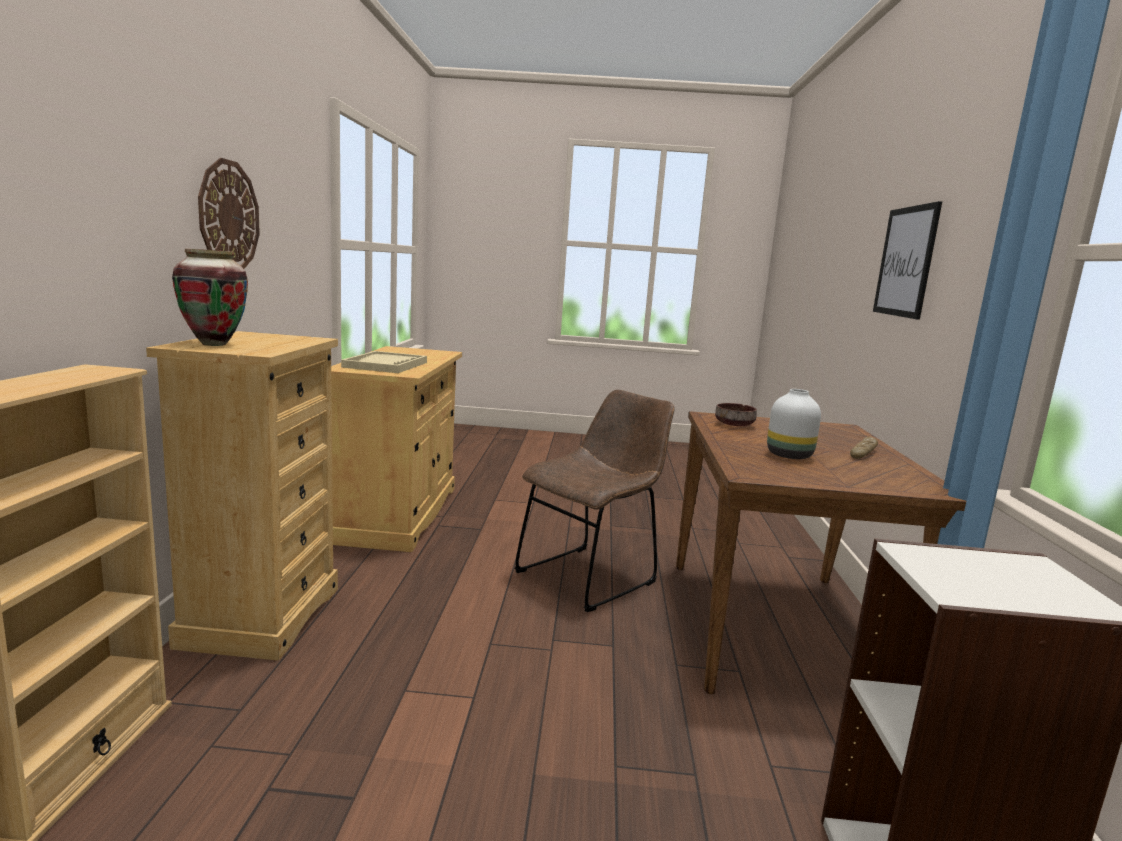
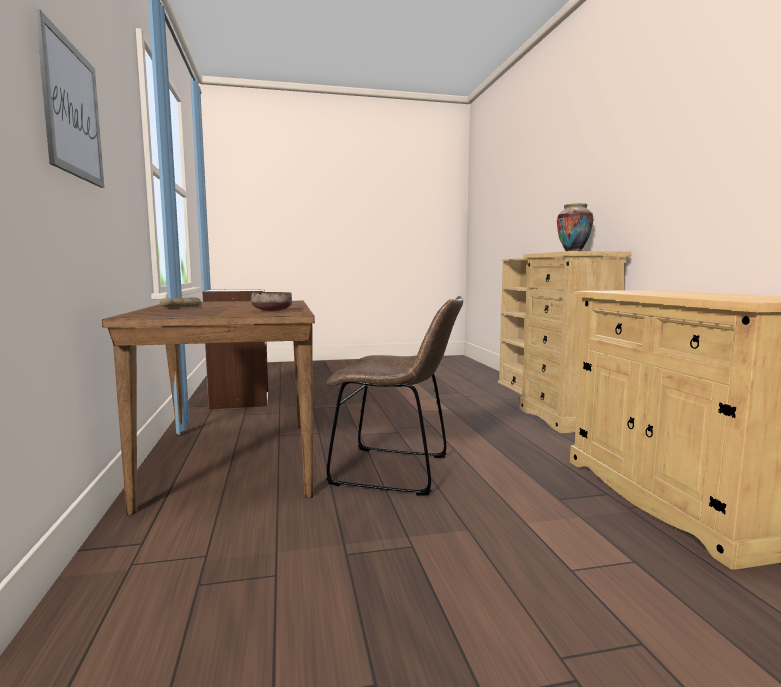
camera: 165 degrees right, 5 degrees down
(228, 216) = (644, 173): wall clock -> none
(386, 365) = (658, 292): beige tray -> none
(590, 575) = (398, 471): brown chair -> brown chair turned 105 degrees counterclockwise
(788, 455) = (251, 304): white vase -> none

